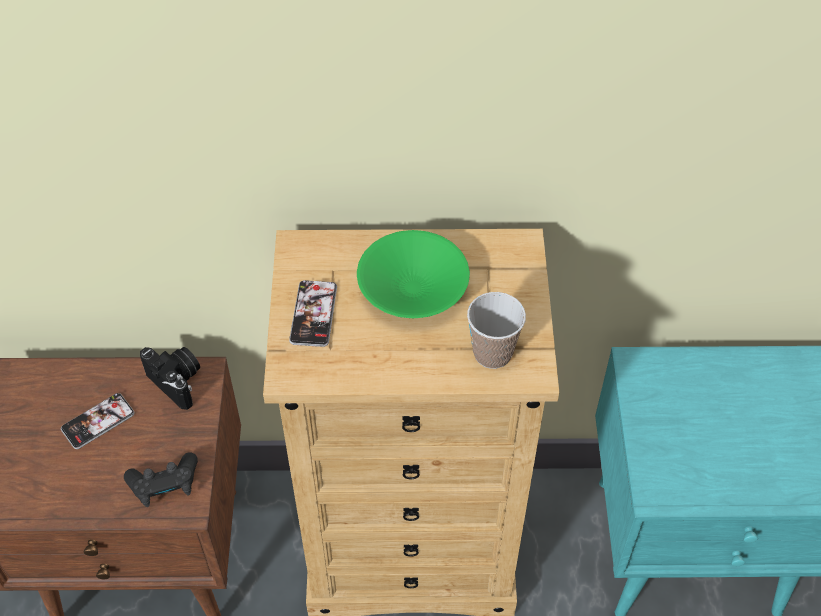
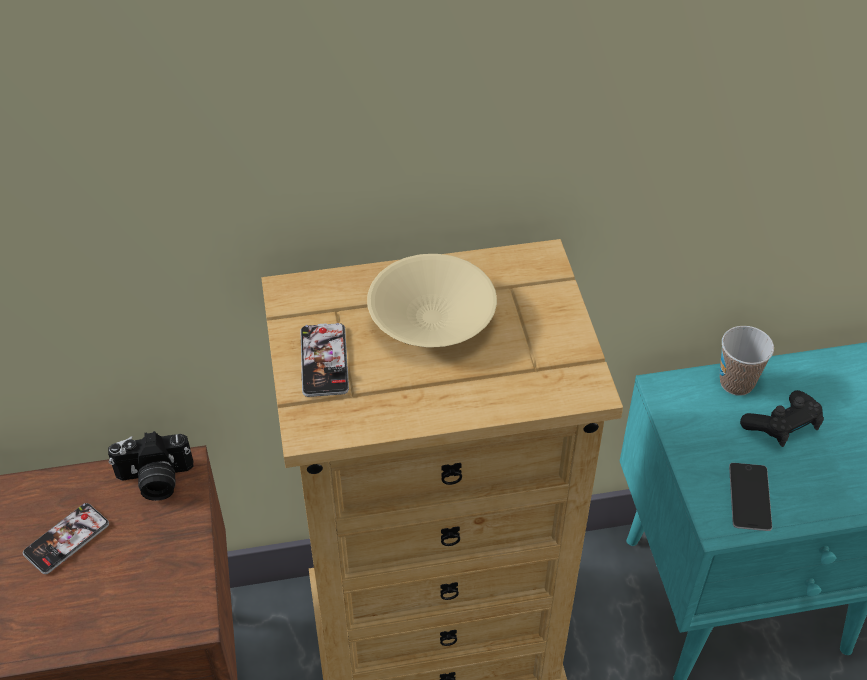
camera: 10 degrees left, 5 degrees down
(165, 485) = (160, 599): black game controller -> black game controller (782, 426)
(178, 381) = (155, 480): camera -> camera turned 135 degrees clockwise
(411, 289) = (430, 320): green bowl -> beige bowl
(492, 353) = (538, 375): cup -> cup (736, 383)
(687, 473) = (750, 496): none -> phone

